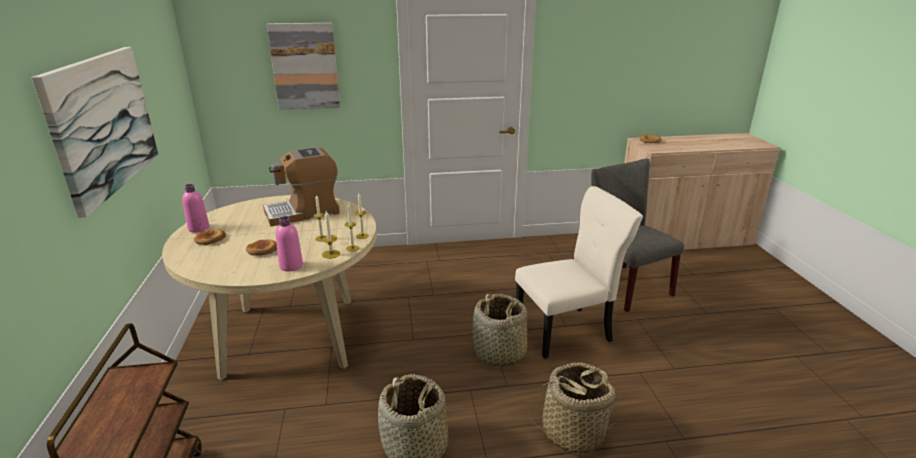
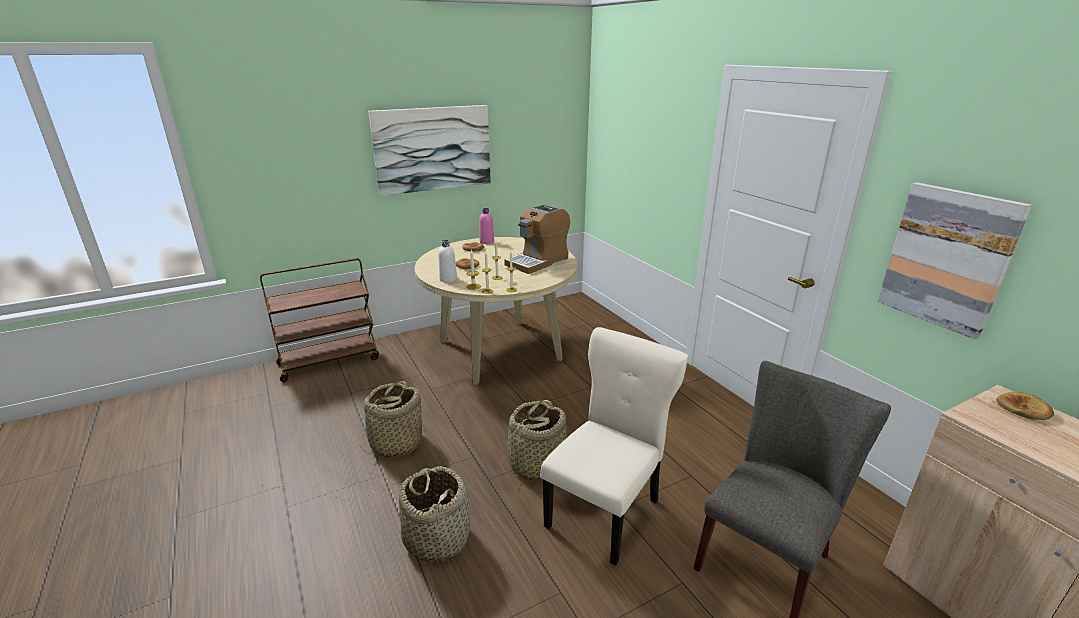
camera: 70 degrees right, 0 degrees up
(291, 266) = (448, 279): pink bottle -> white bottle
(303, 212) = (538, 261): coffee machine -> coffee machine turned 90 degrees counterclockwise
(305, 66) = (646, 146): picture -> picture (947, 258)
(566, 331) = (606, 510): beige chair -> beige chair turned 105 degrees counterclockwise

